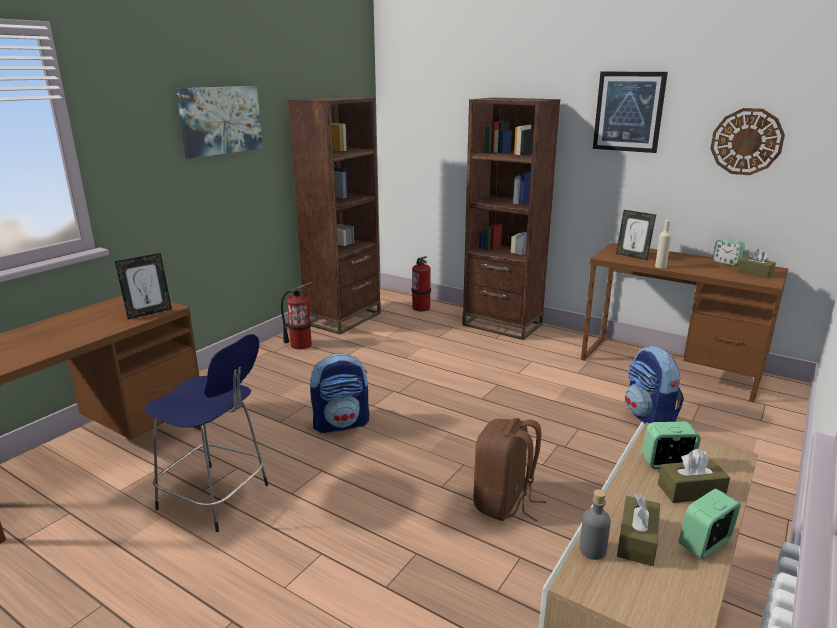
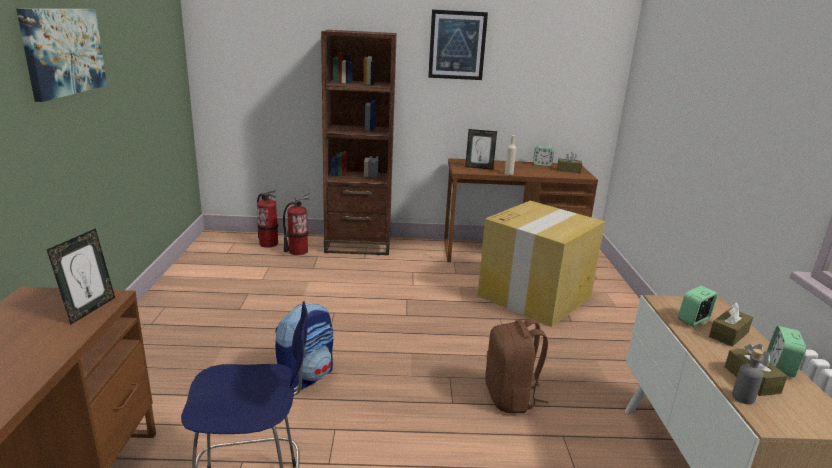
camera: 35 degrees left, 0 degrees up
(300, 345) = (176, 309): fire extinguisher -> fire extinguisher (298, 251)
(343, 318) = (197, 270): brown bookcase -> none
(649, 417) = (535, 296): backpack -> cardboard box
(746, 142) = (548, 70): wall clock -> none

